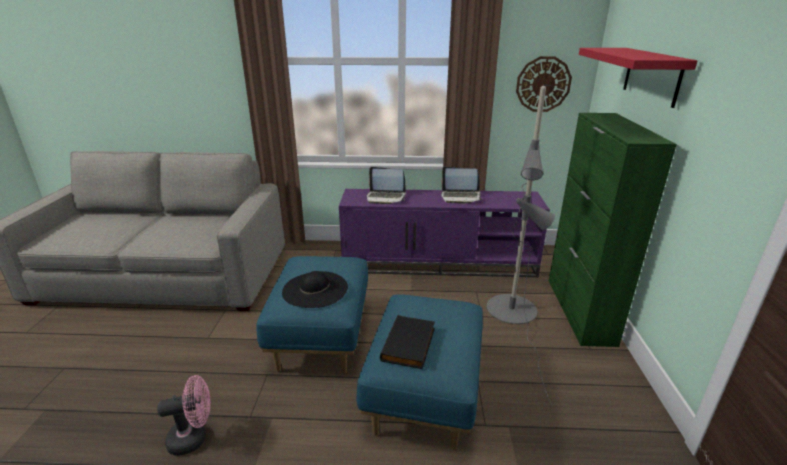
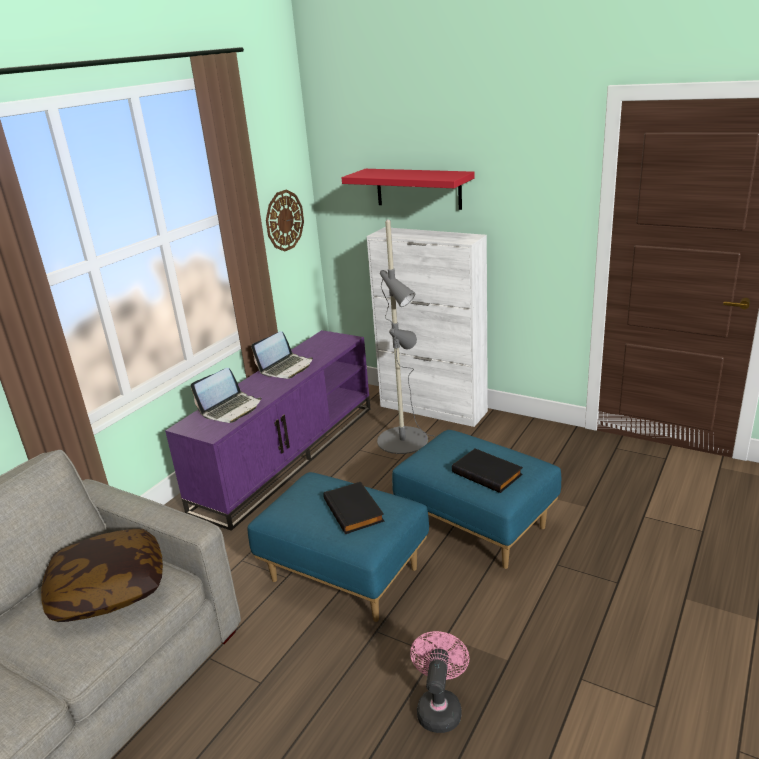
camera: 60 degrees left, 0 degrees up
(195, 231) = (108, 590): none -> pillow
(315, 289) = (355, 510): black hat -> black book
(579, 310) = (433, 409): green cabinet -> white cabinet

